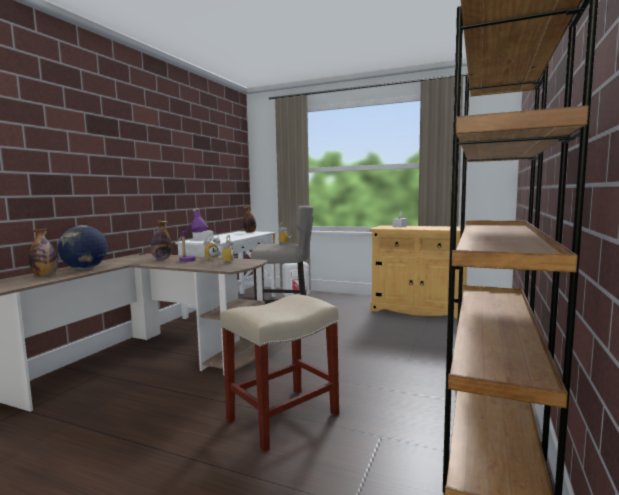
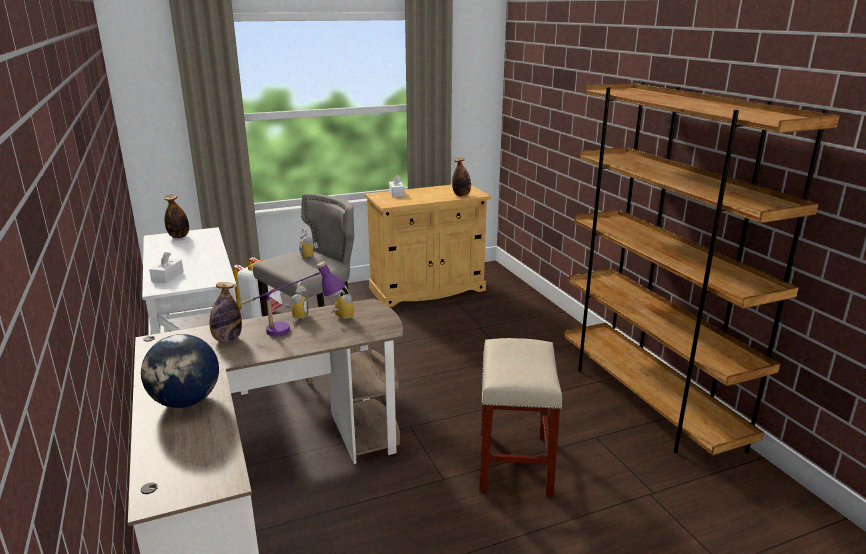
camera: 45 degrees left, 15 degrees up
(45, 275) = (181, 438): bottle -> bottle (461, 195)

